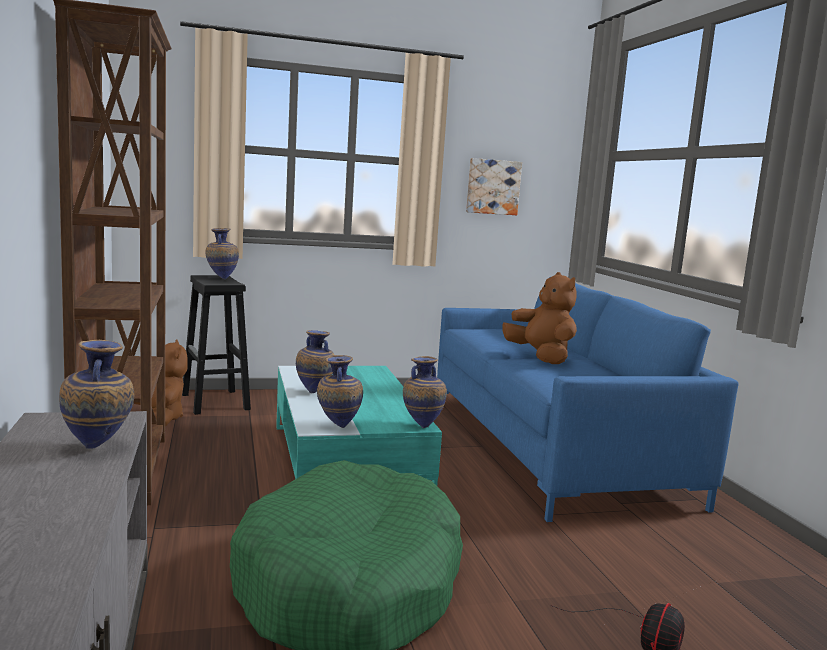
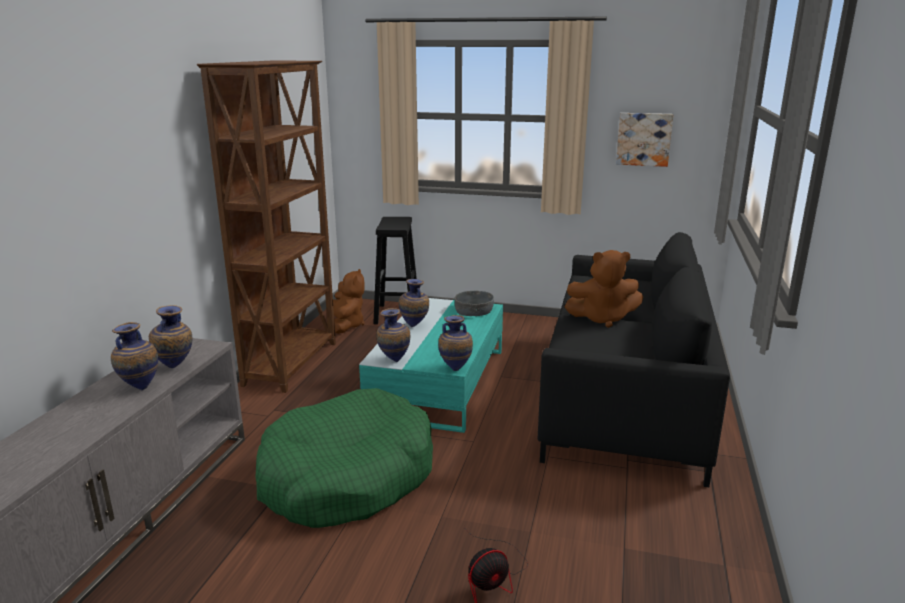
camera: 30 degrees right, 10 degrees up
(221, 279) = (399, 221): vase -> vase (140, 388)
(363, 373) = (474, 310): none -> grey bowl
(541, 358) = (602, 318): brown plush toy -> brown plush toy turned 90 degrees clockwise
(551, 449) = (625, 397): blue sofa -> black sofa

